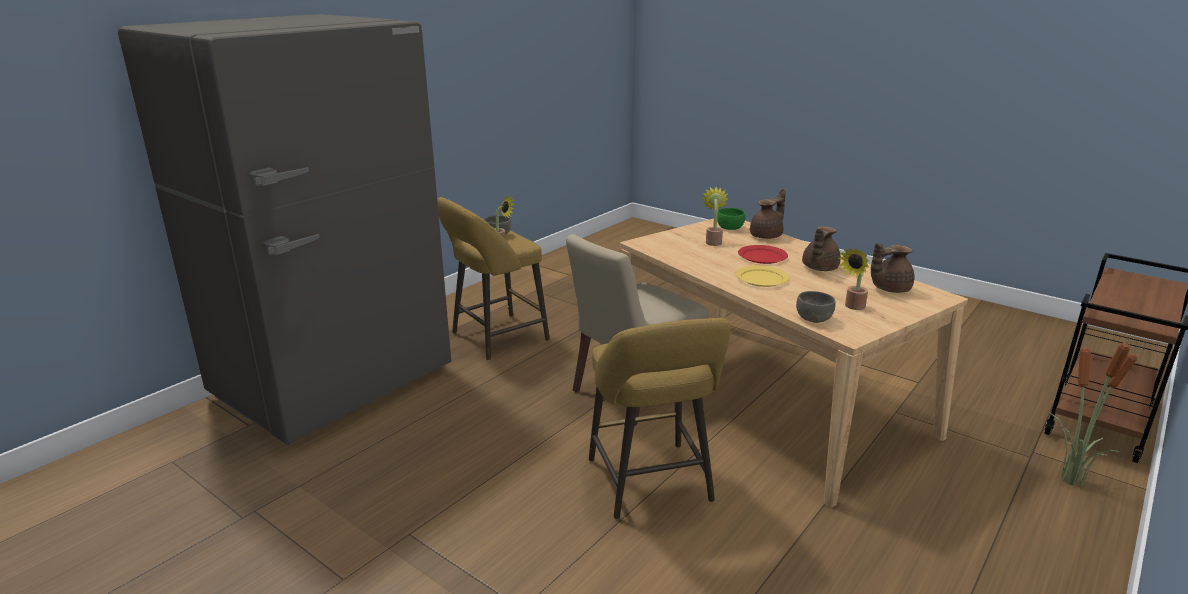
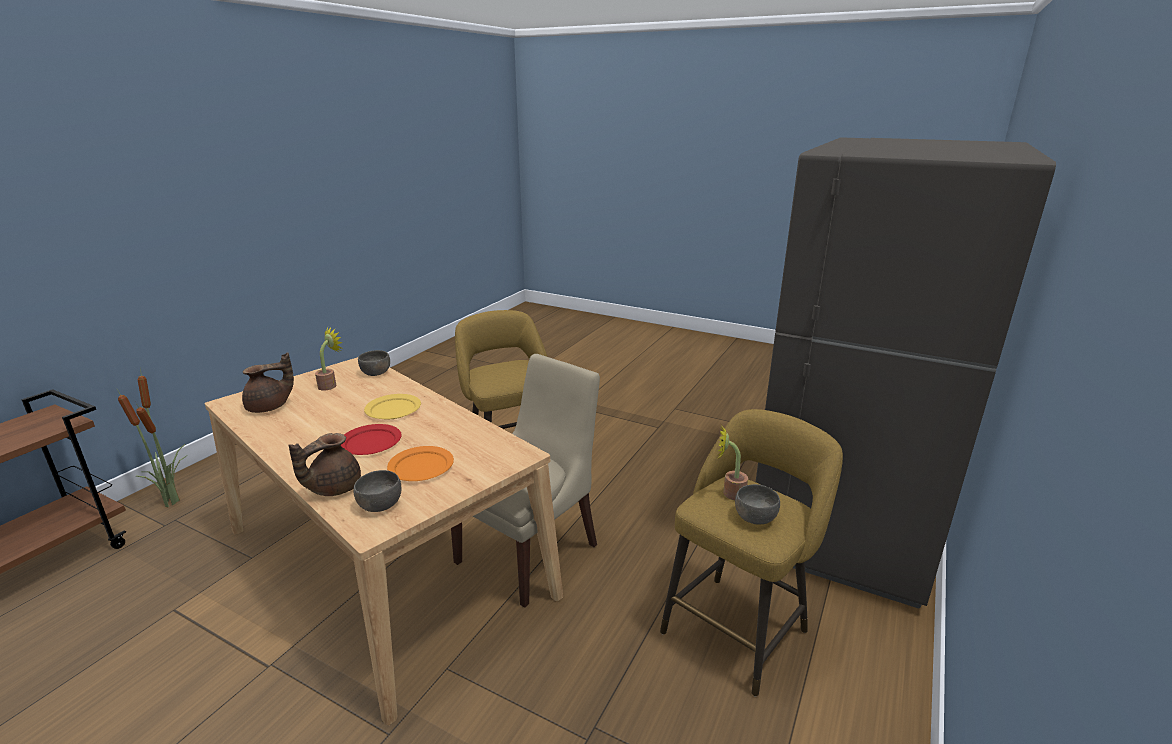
camera: 170 degrees right, 0 degrees up
(713, 241) = (421, 466): potted plant -> orange plate
(730, 228) = (379, 505): green bowl -> grey bowl
(819, 268) = (316, 429): brown teapot -> none

